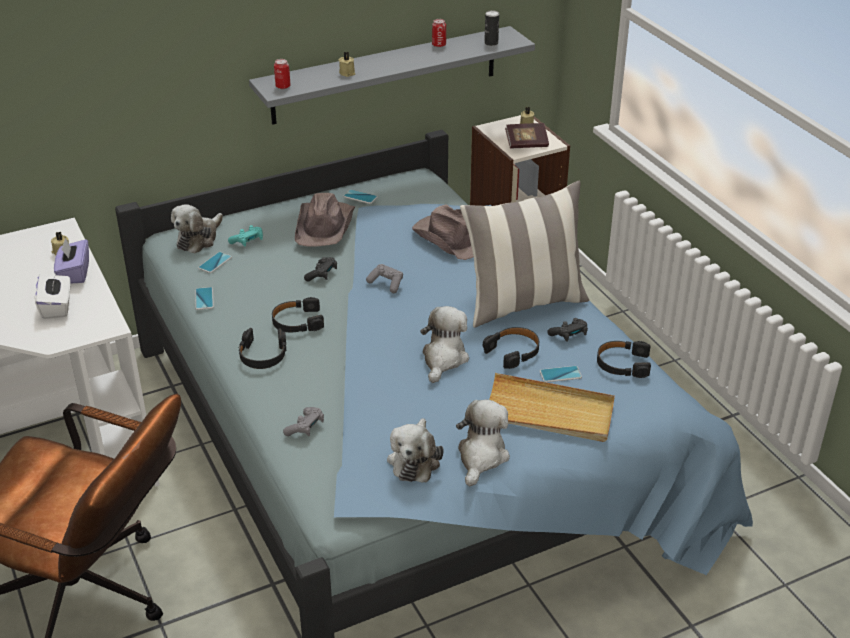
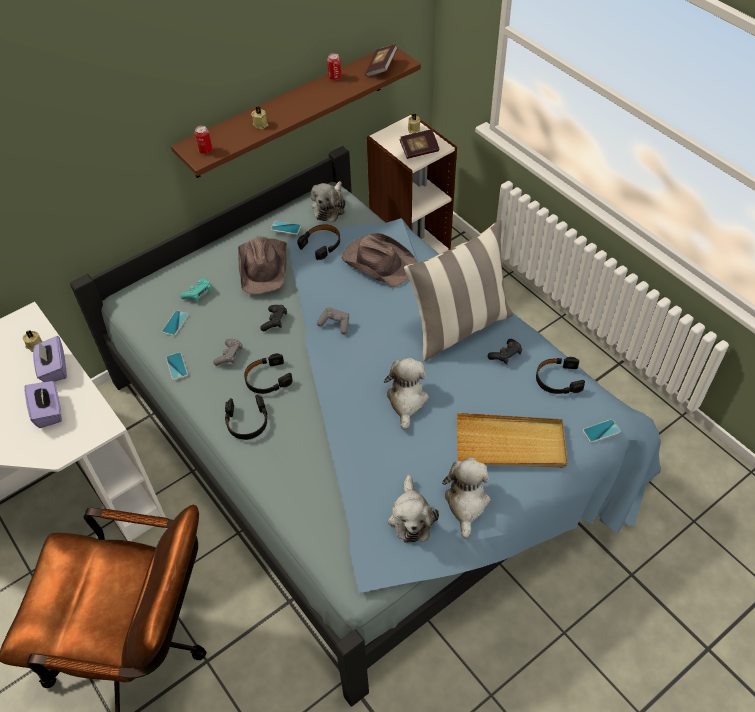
camera: 10 degrees left, 15 degrees up
(57, 307) = (49, 411): white tissue box -> purple tissue box
(198, 239) = (152, 297): plush toy -> plush toy (329, 207)
(305, 428) = (306, 497): grey game controller -> grey game controller (229, 356)
(385, 75) = (290, 111): grey shelf -> brown shelf
(491, 43) = (381, 68): can -> book
(513, 351) = (464, 382): black headphones -> black headphones (321, 244)
(560, 374) = (509, 400): phone -> phone (601, 431)

